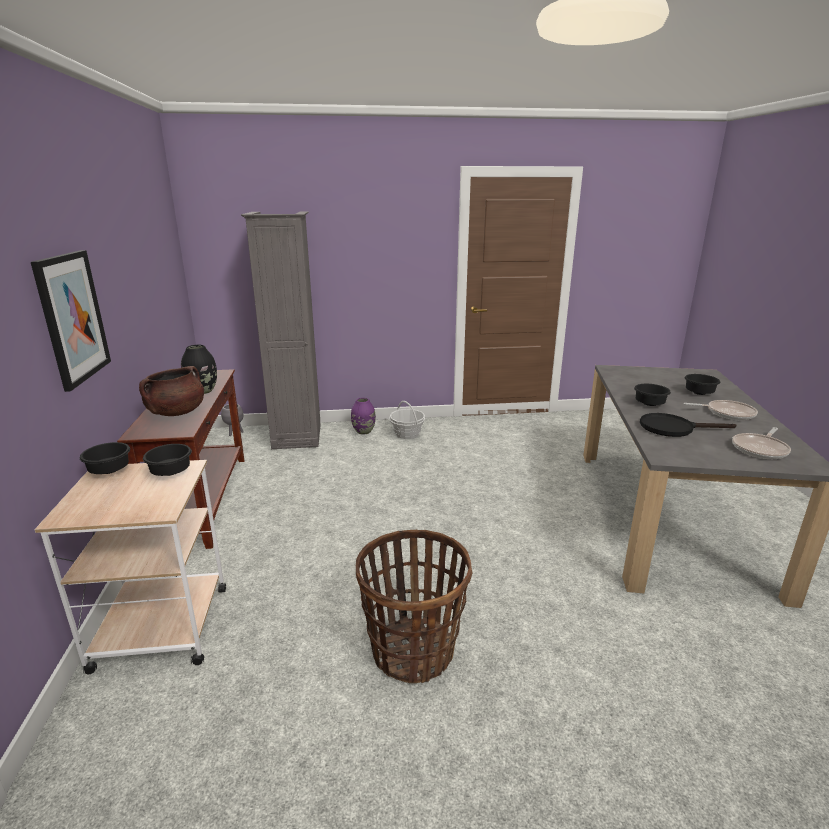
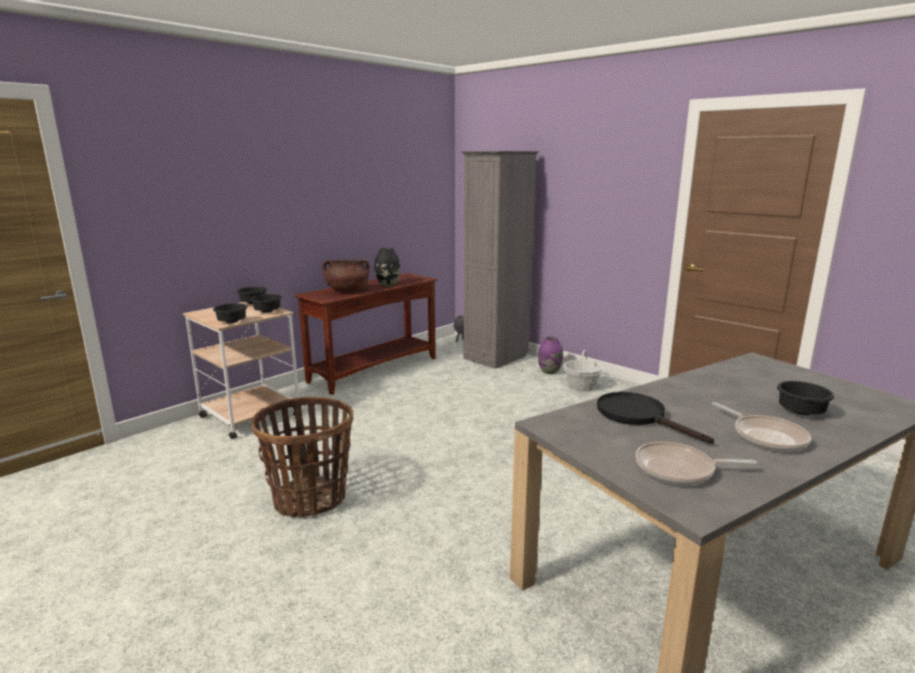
camera: 50 degrees right, 5 degrees down
(72, 318) = (272, 206): picture -> none
(650, 404) = (689, 395): black bowl -> black bowl (233, 322)

